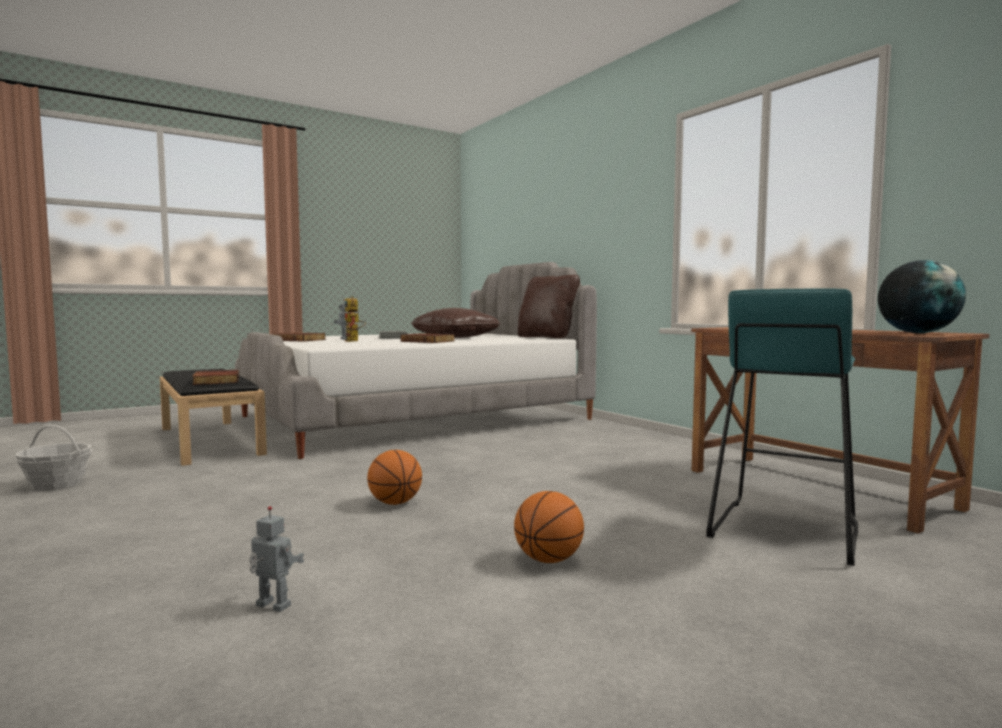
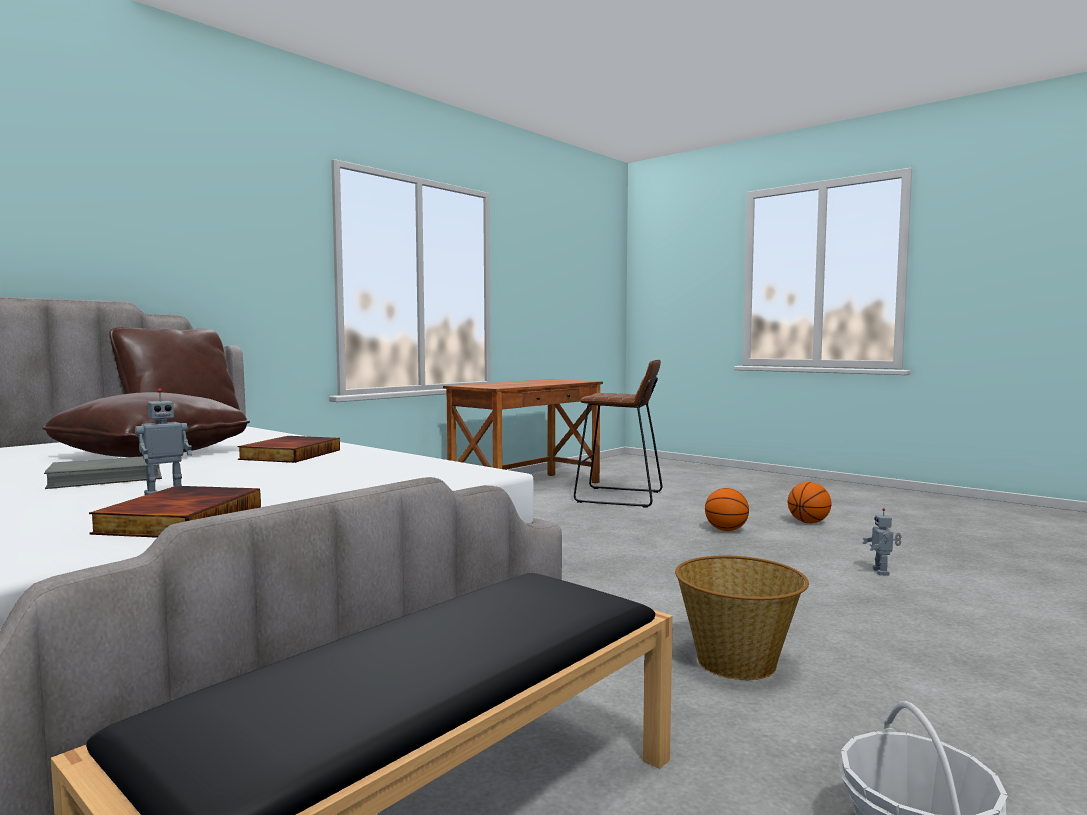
camera: 105 degrees left, 0 degrees up
(215, 381) = (540, 600): book -> none
(224, 490) = (738, 662): none -> basket
(354, 341) = (271, 481): toy robot -> none
(395, 503) = (676, 576): basketball -> basketball (808, 522)
(783, 531) = (620, 497): turquoise stool -> brown stool
(918, 333) = (563, 380): globe -> none

